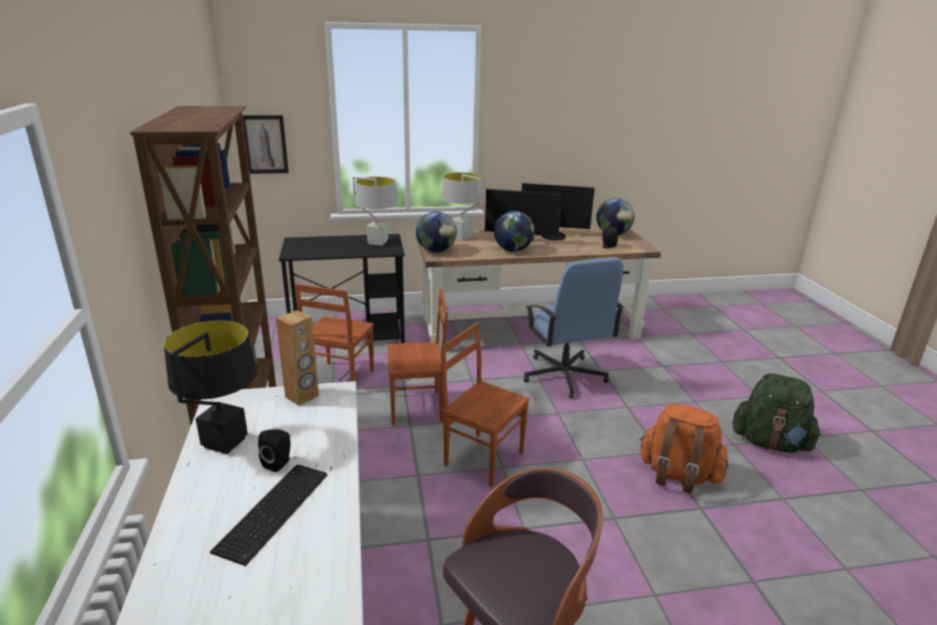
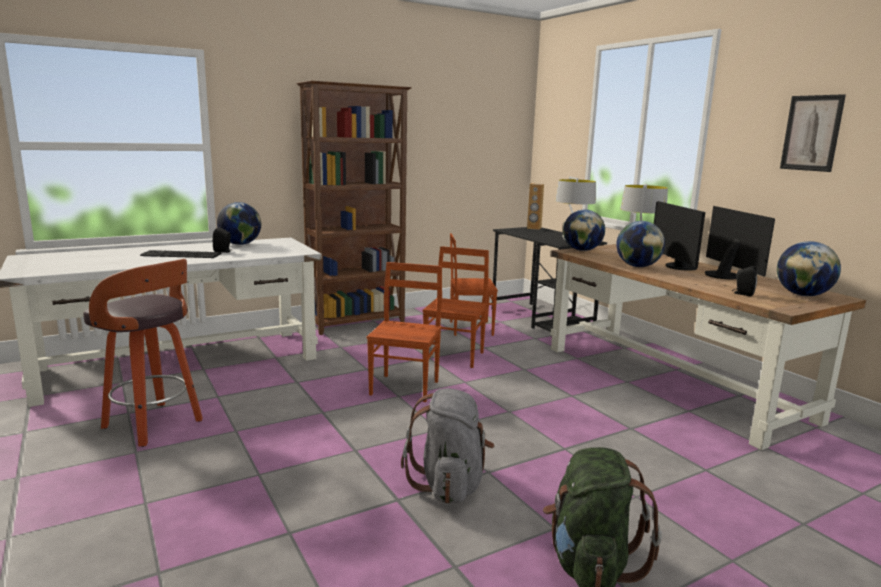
camera: 70 degrees right, 10 degrees down
(224, 443) = (240, 244): black table lamp -> globe
(265, 144) = (549, 150): picture -> picture (811, 133)
(302, 396) = (295, 248): brown speaker -> brown speaker (534, 228)
(417, 408) = (455, 356): brown chair -> brown chair turned 135 degrees counterclockwise
(564, 376) = (587, 408): blue office chair -> none
(678, 475) = (449, 484): orange backpack -> grey backpack

